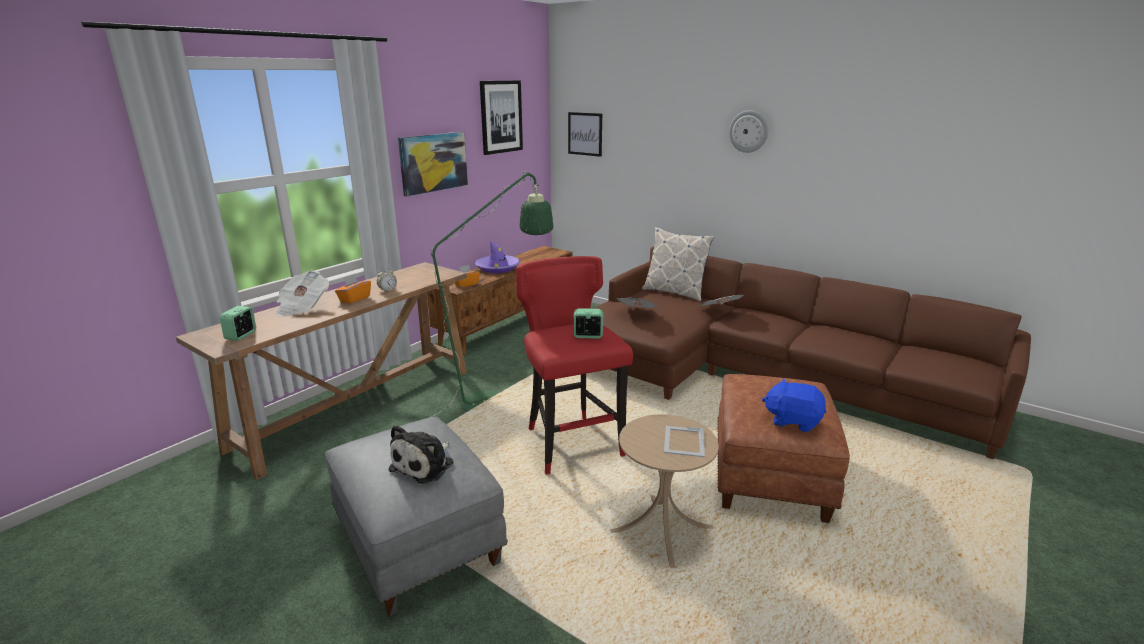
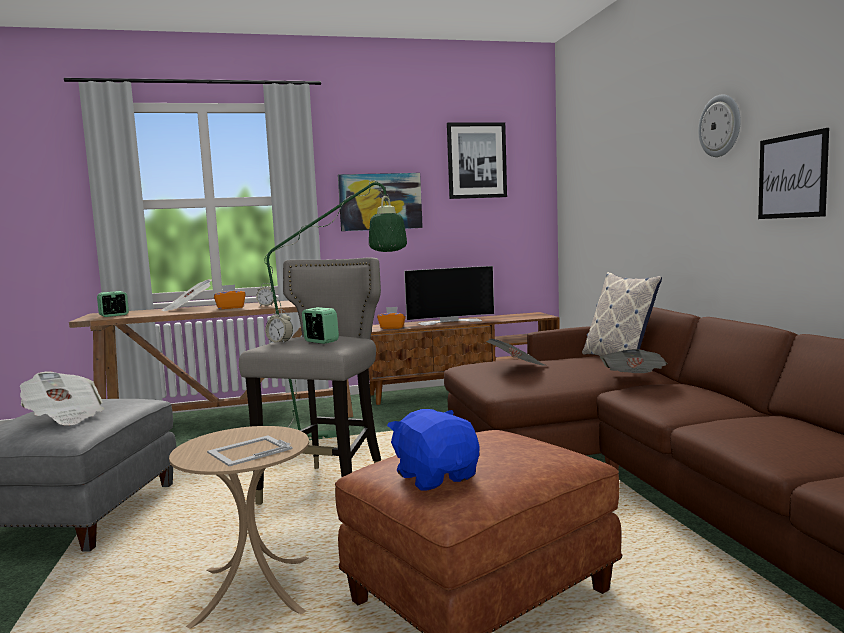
camera: 40 degrees right, 15 degrees down
(425, 465) = (64, 417): plush toy -> newspaper
(498, 268) = (450, 321): purple hat -> television
(555, 343) = (280, 342): none -> alarm clock
(571, 443) = (328, 489): red stool -> grey stool
(585, 134) = (579, 175): picture -> picture (792, 176)

